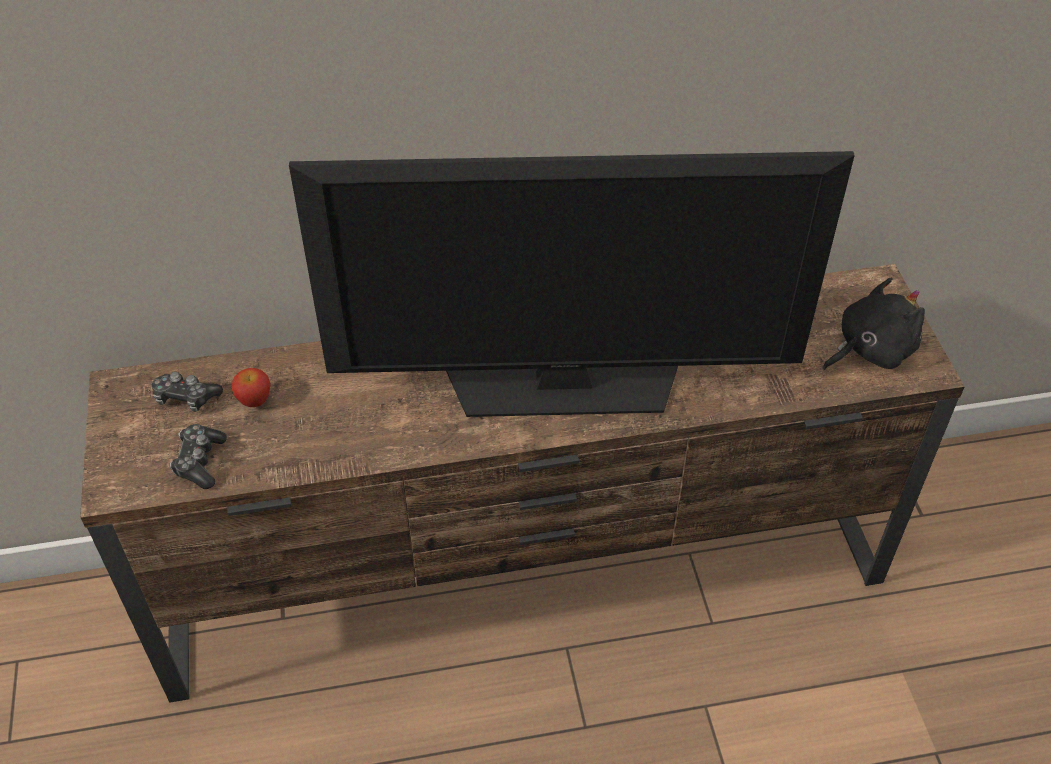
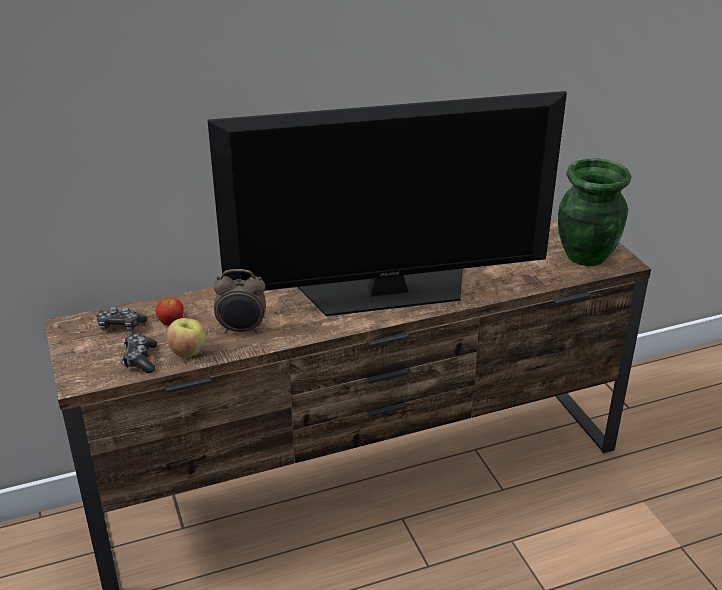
camera: 10 degrees left, 15 degrees down
(266, 457) = (188, 352): none -> apple
(346, 427) = (242, 330): none -> alarm clock
(870, 349) = (585, 256): black plush toy -> green vase

